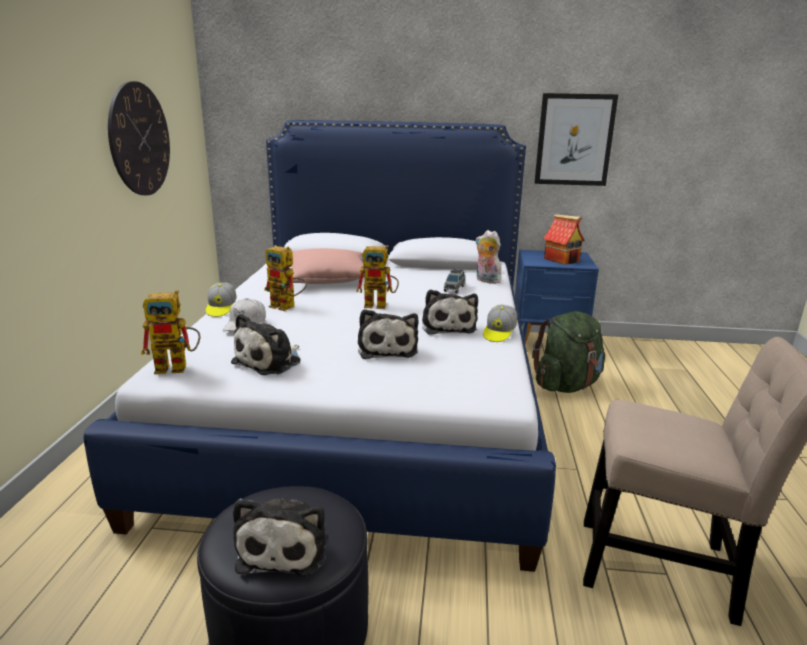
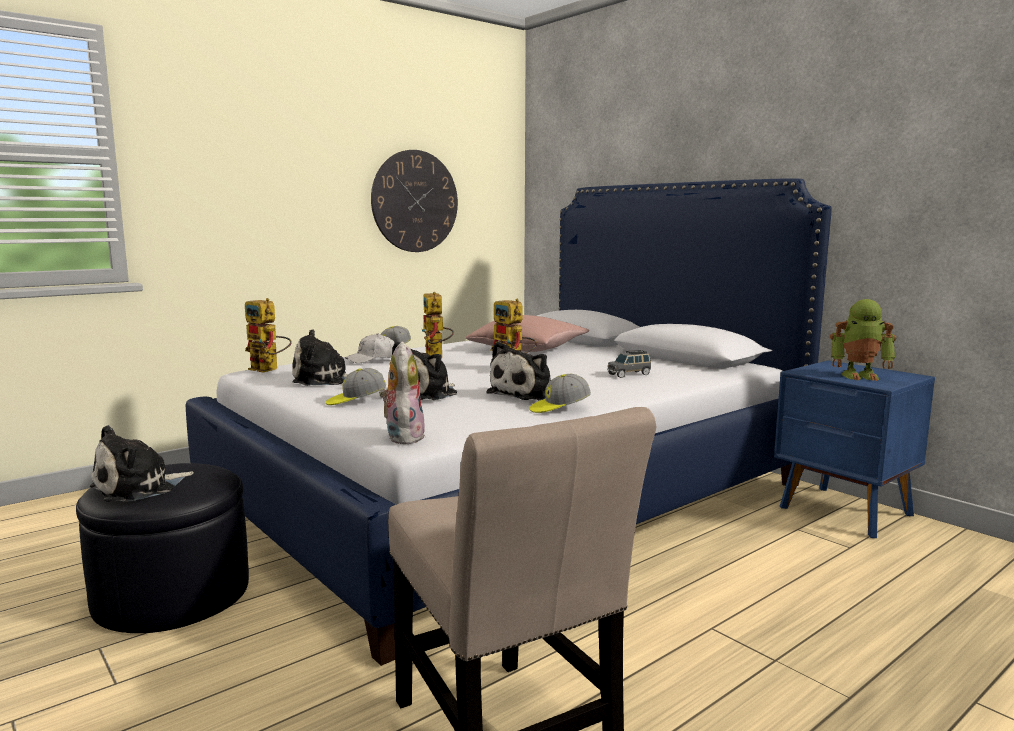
camera: 45 degrees right, 10 degrees down
(365, 375) = (356, 401): none -> cap
(486, 280) = (690, 376): plush toy -> plush toy (403, 437)
(562, 260) = (859, 376): toy house -> toy robot
(566, 385) = (776, 556): green backpack -> none
(574, 140) = (914, 196): picture -> none

